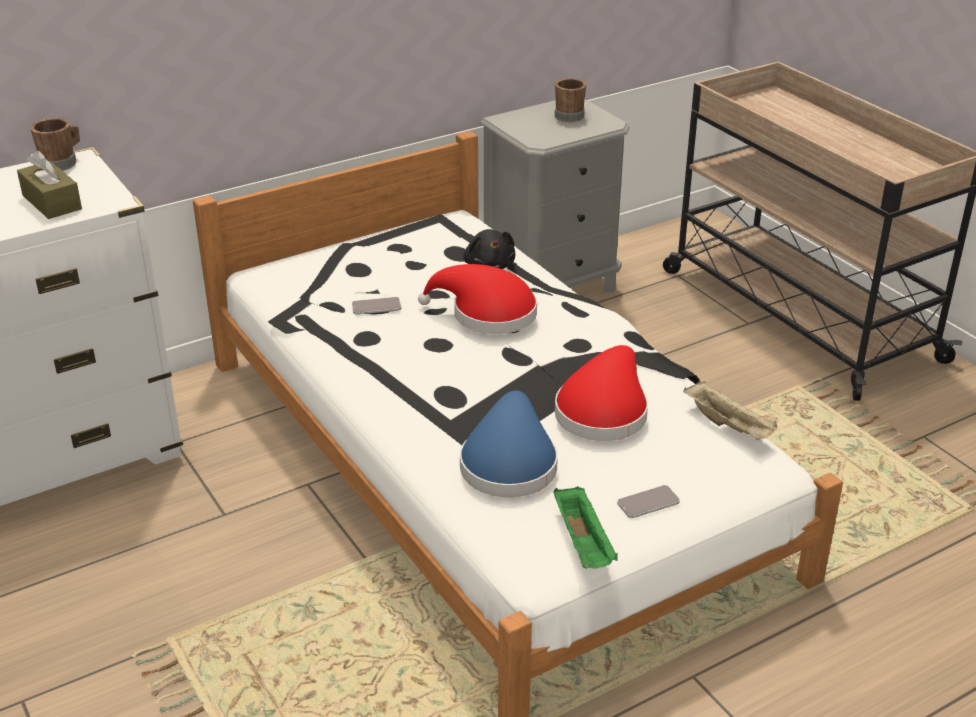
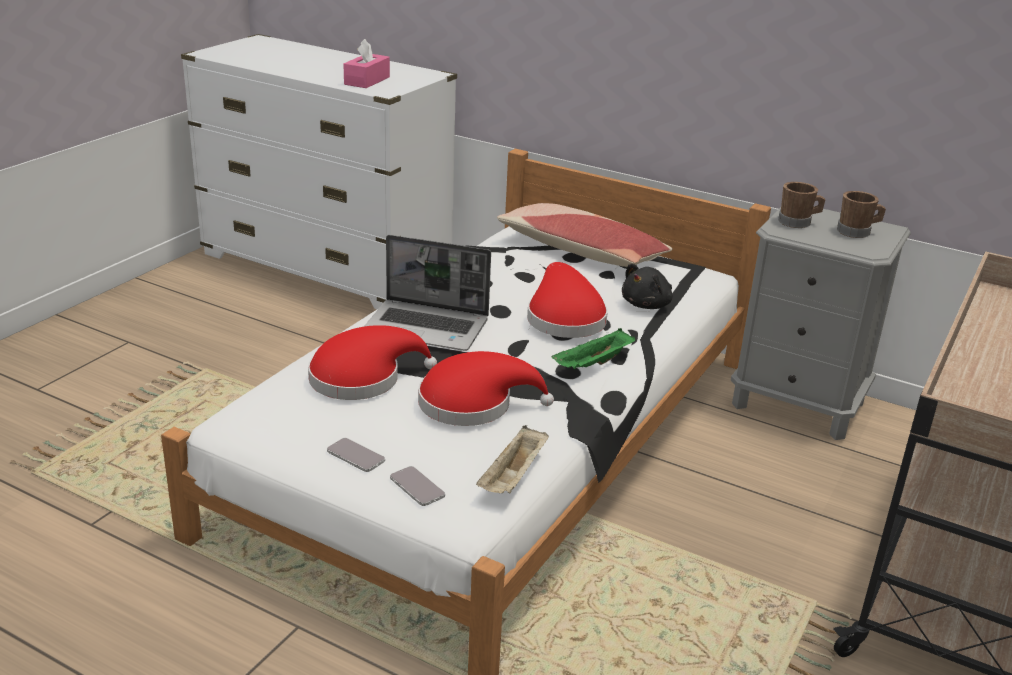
camera: 60 degrees right, 5 degrees down
(52, 202) = (367, 81): brown tissue box -> pink tissue box
(62, 162) = (423, 72): brown mug -> brown mug (798, 222)
(350, 263) = (580, 252): none -> pillow
(376, 307) = (525, 274): phone -> phone (417, 487)
(436, 396) = (427, 327): none -> laptop
(509, 463) = (362, 378): blue hat -> red hat
(584, 543) = (277, 436): green tray -> green tray (593, 364)

